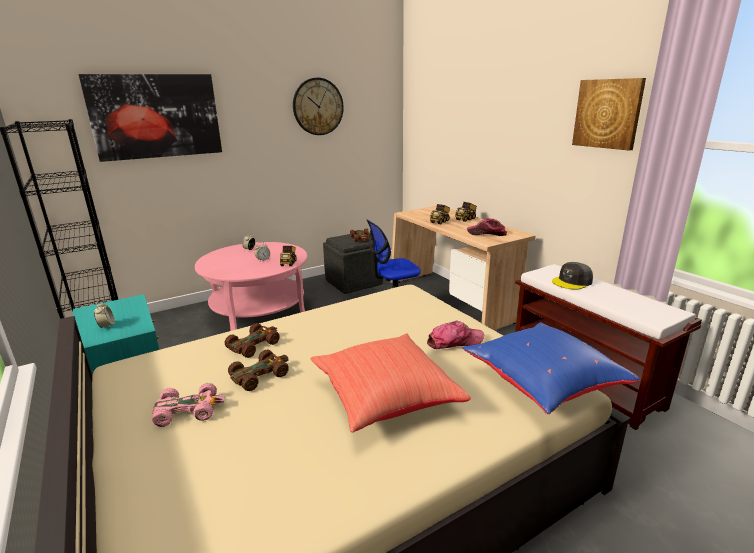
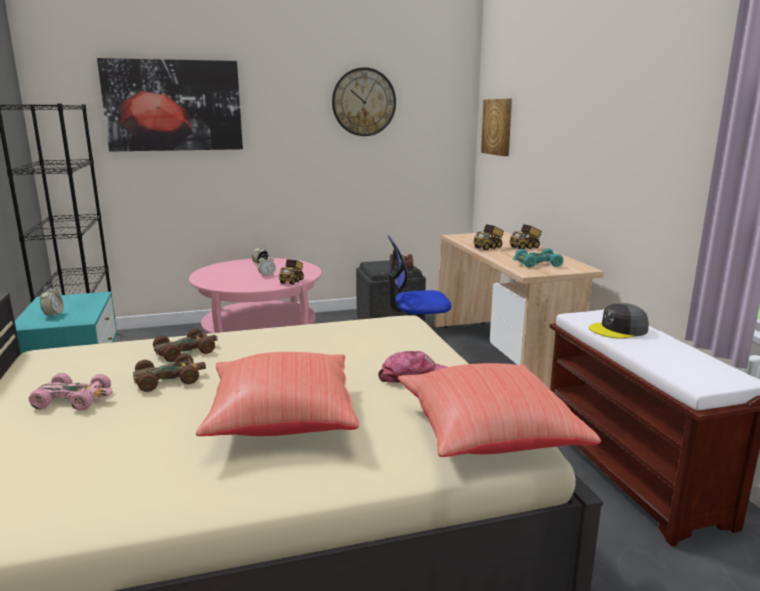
camera: 15 degrees right, 5 degrees down
(486, 233) = (537, 264): cap -> turquoise toy car
(541, 383) = (486, 435): blue pillow -> red pillow
(607, 114) = (688, 104): picture -> picture (498, 127)

